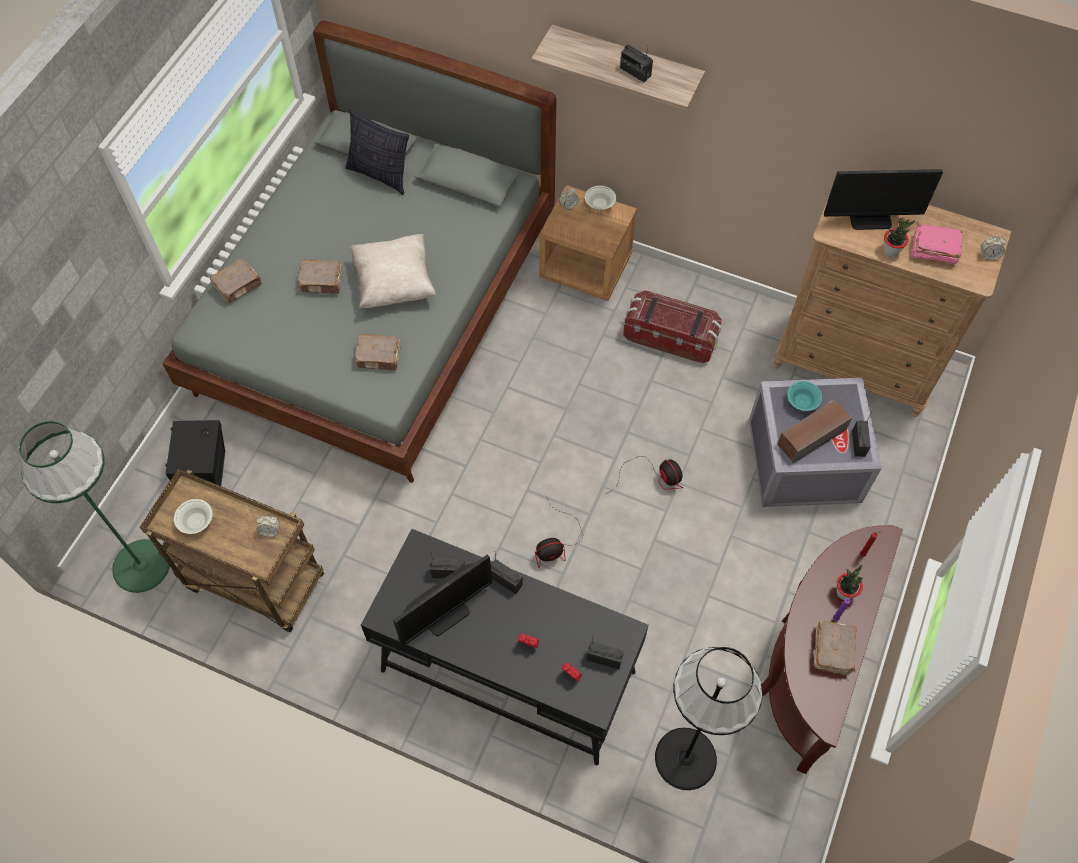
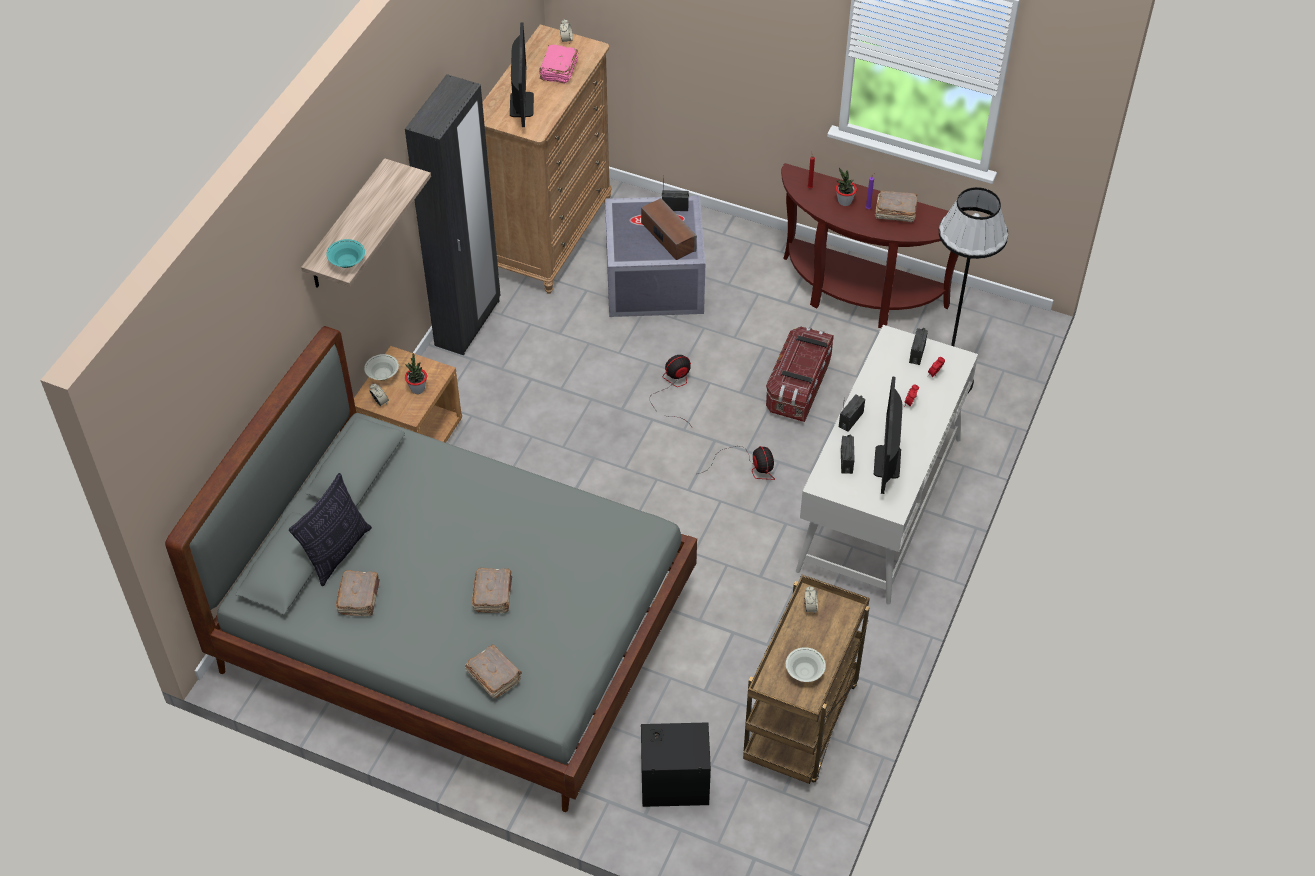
camera: 90 degrees left, 10 degrees down
(141, 565) = (788, 838): green floor lamp -> none
(379, 357) = (595, 538): brown book -> brown book (359, 598)
(394, 283) = (498, 530): beige pillow -> none
(445, 614) = (887, 462): monitor -> monitor turned 135 degrees counterclockwise
(507, 670) = (879, 503): black desk -> white desk
(635, 72) = (380, 206): radio -> none
(670, 337) = (509, 371): storage box -> storage box (798, 387)
(728, 302) = (468, 323): none -> black wardrobe
(802, 402) = (631, 240): turquoise bowl -> turquoise bowl (347, 263)
(890, 251) = (558, 96): potted plant -> potted plant (417, 389)

